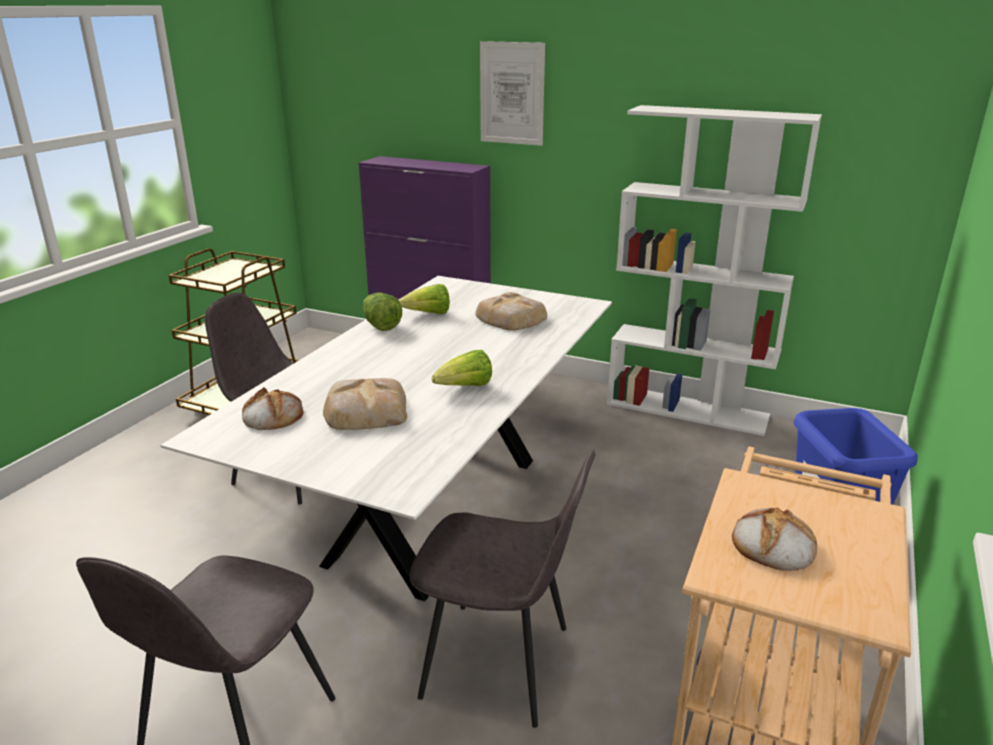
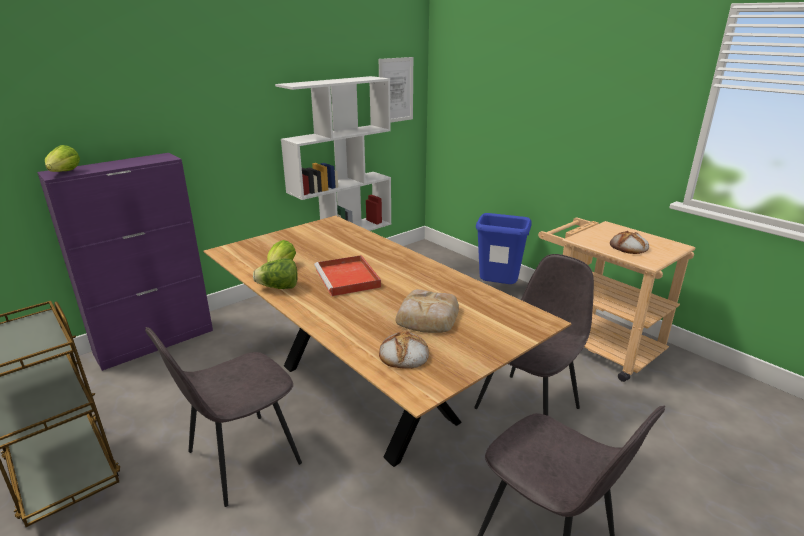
camera: 65 degrees left, 0 degrees up
(430, 350) = (348, 279): none -> red tray
(436, 509) = (366, 393): white dining table -> brown dining table
(465, 387) = (419, 279): lettuce -> lettuce (64, 173)
(511, 319) = (326, 245): bread -> none
(512, 93) = (172, 88): picture -> picture (396, 90)

